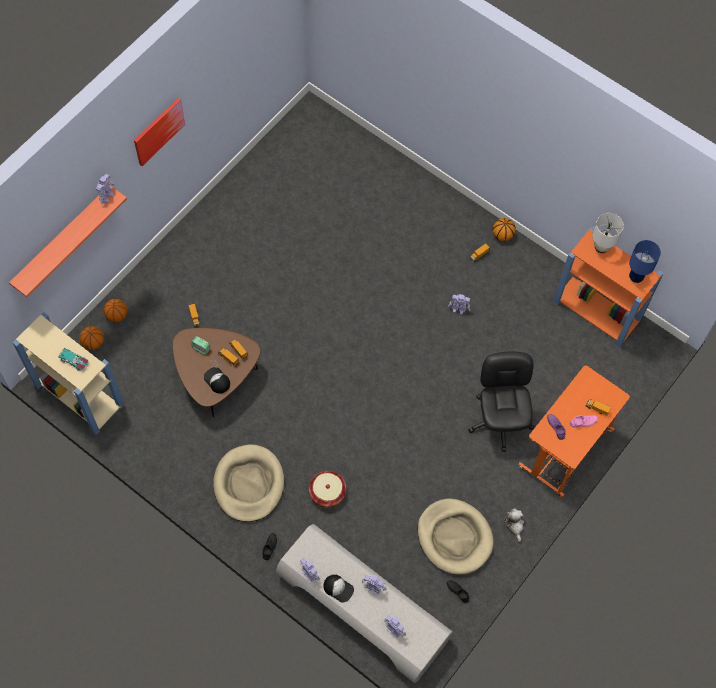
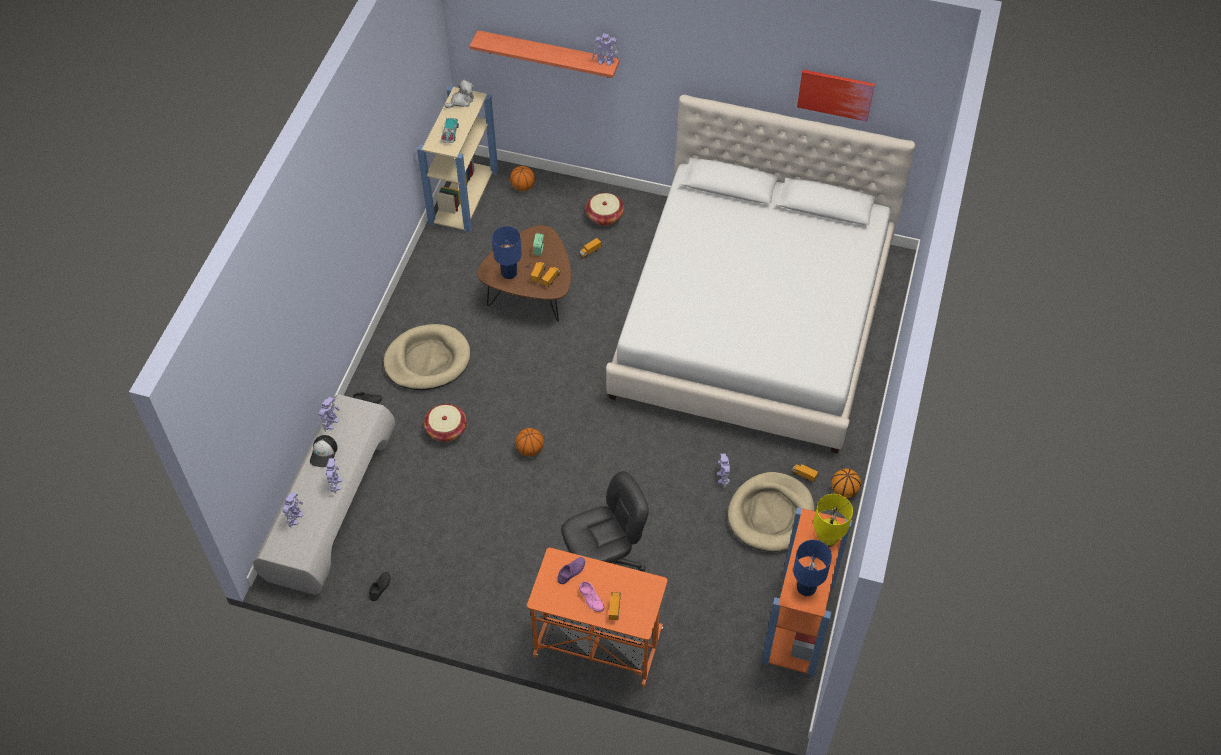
camera: 70 degrees right, 10 degrees down
(117, 315) = (561, 193): basketball -> basketball (530, 449)
(158, 131) = (696, 67): picture -> picture (835, 94)
(161, 291) = (605, 216): none -> basket
(217, 380) = (509, 274): cap -> blue table lamp
(323, 228) = (753, 320): none -> white bed
(454, 537) = (442, 564): beige dog bed -> beige dog bed (771, 514)
(514, 525) = (480, 619): plush toy -> plush toy (461, 101)
(601, 247) = (827, 539): white table lamp -> yellow table lamp

